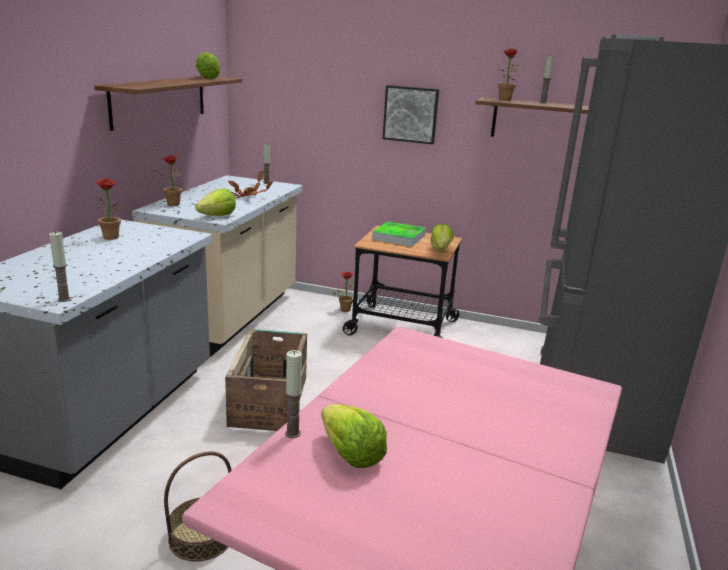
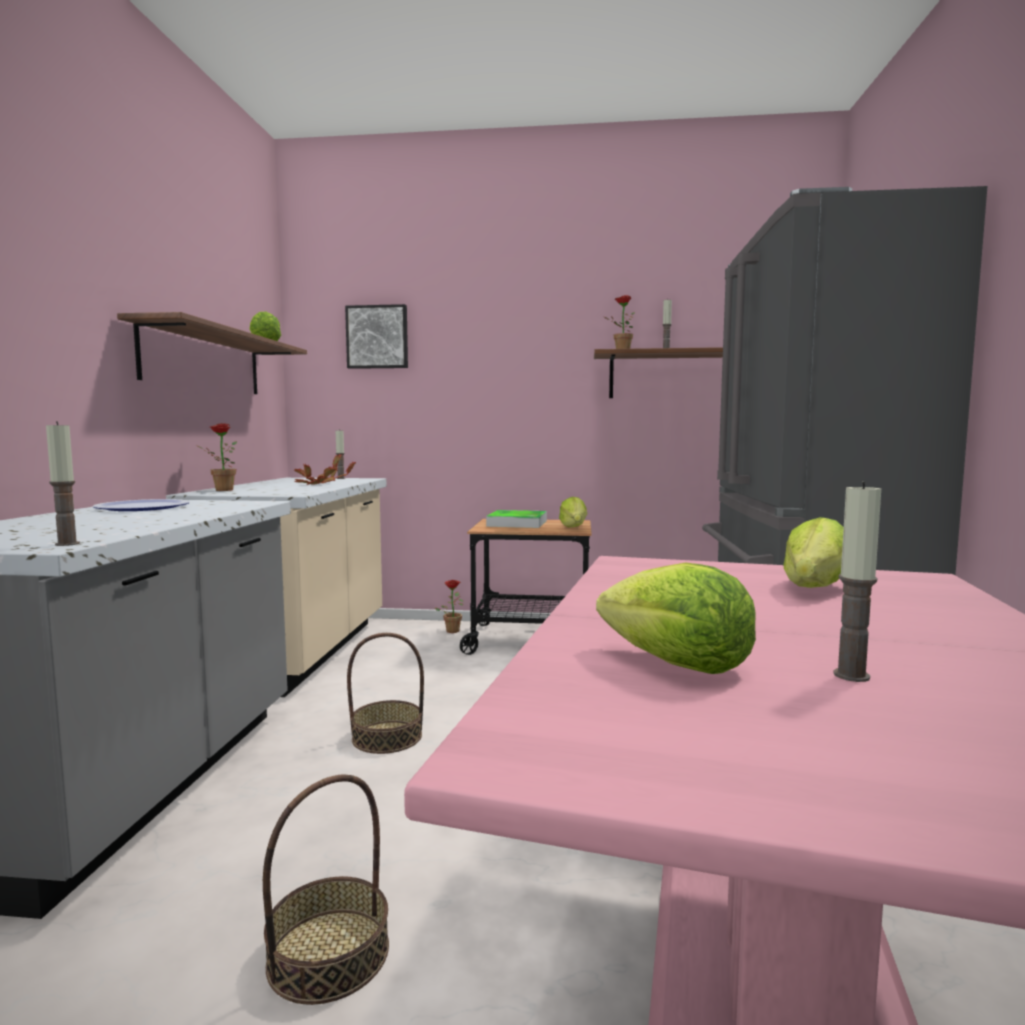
camera: 10 degrees left, 15 degrees down
(113, 238) = (143, 507): potted plant -> plate
(218, 216) = (291, 493): lettuce -> lettuce (815, 588)
(270, 400) = (387, 737): crate -> basket
(292, 433) = (548, 652): candle -> candle (851, 675)
(411, 114) = (513, 382): picture -> picture (377, 337)

